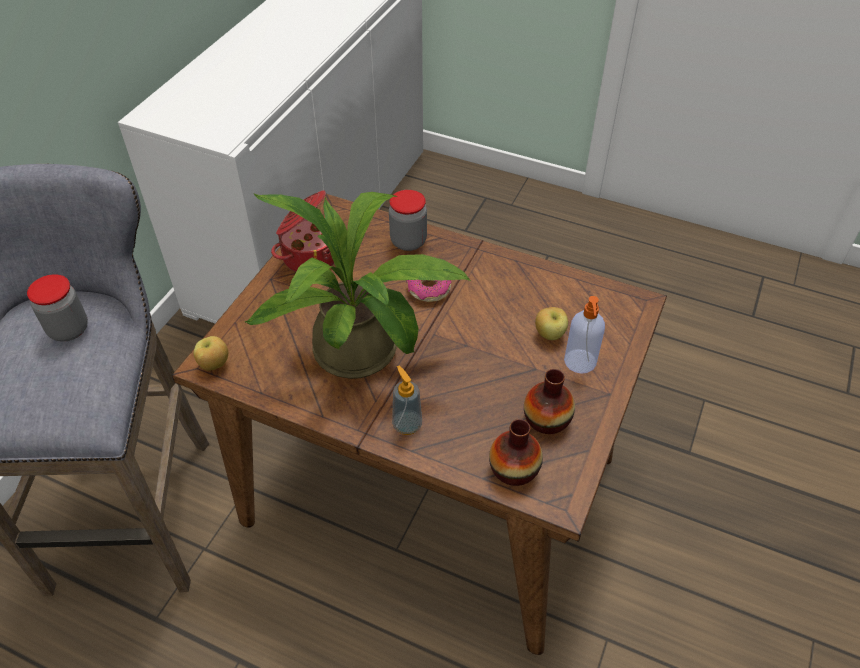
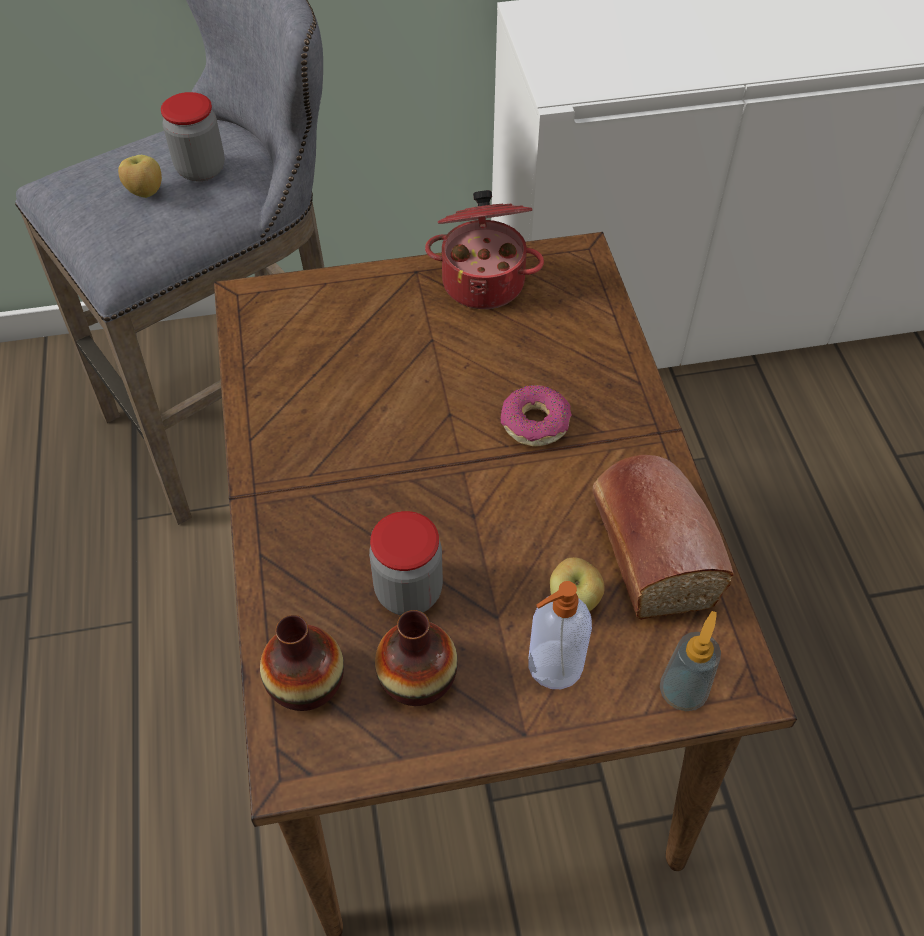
camera: 55 degrees right, 5 degrees up
(214, 365) = (252, 305): apple -> apple (145, 193)
(365, 355) = (371, 424): potted plant -> none
(407, 425) = (296, 527): soap dispenser -> soap dispenser (682, 692)
(408, 241) = (599, 355): jar -> jar (408, 591)
(540, 290) = (648, 545): none -> bread

